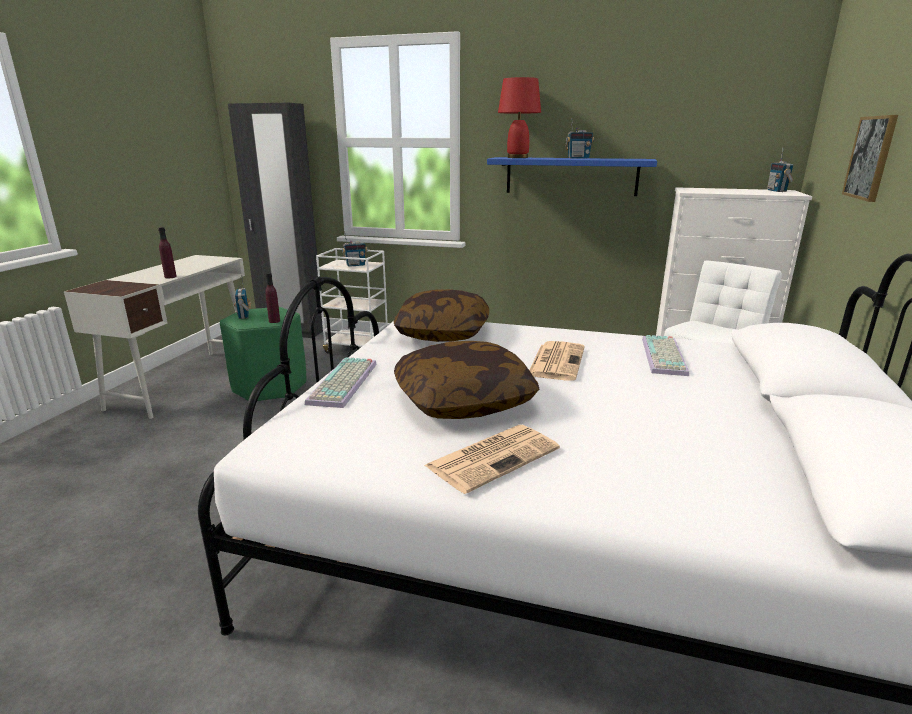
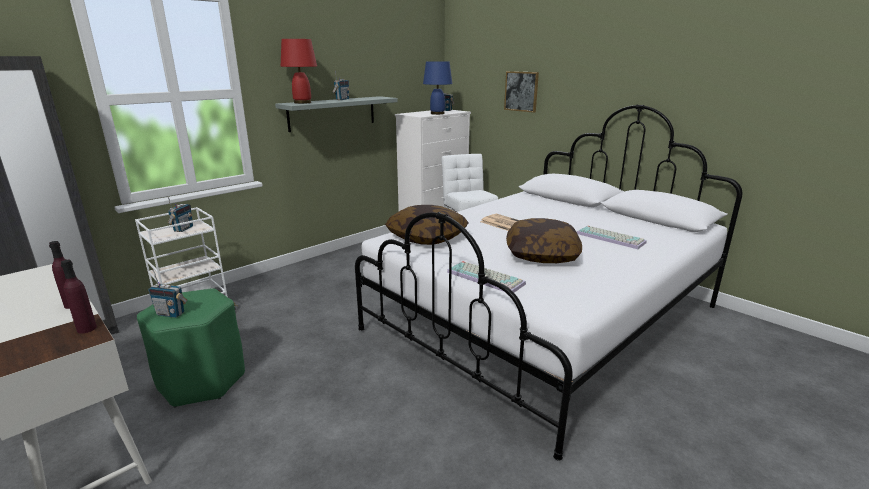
camera: 60 degrees left, 0 degrees up
(274, 321) = (220, 301): purple bottle -> purple bottle (87, 328)
(493, 457) = (610, 262): newspaper -> none
(571, 176) = (332, 113): blue shelf -> grey shelf
(665, 357) = (524, 206): keyboard -> keyboard (611, 238)
(732, 192) = (437, 113): none -> blue table lamp

